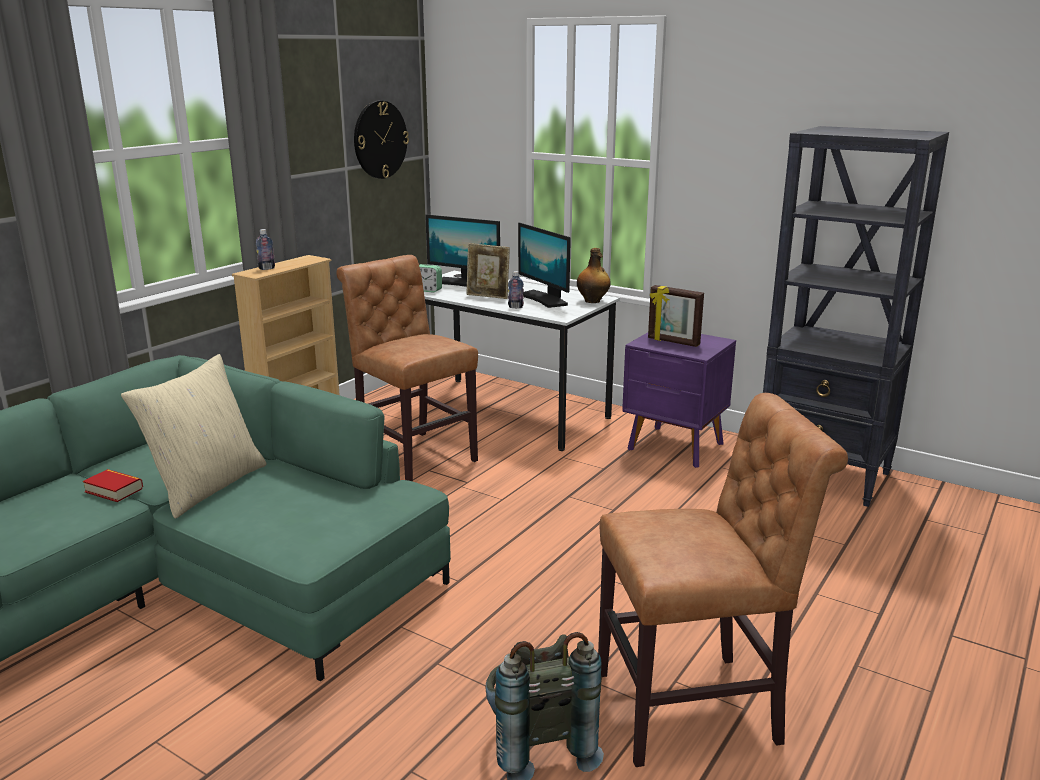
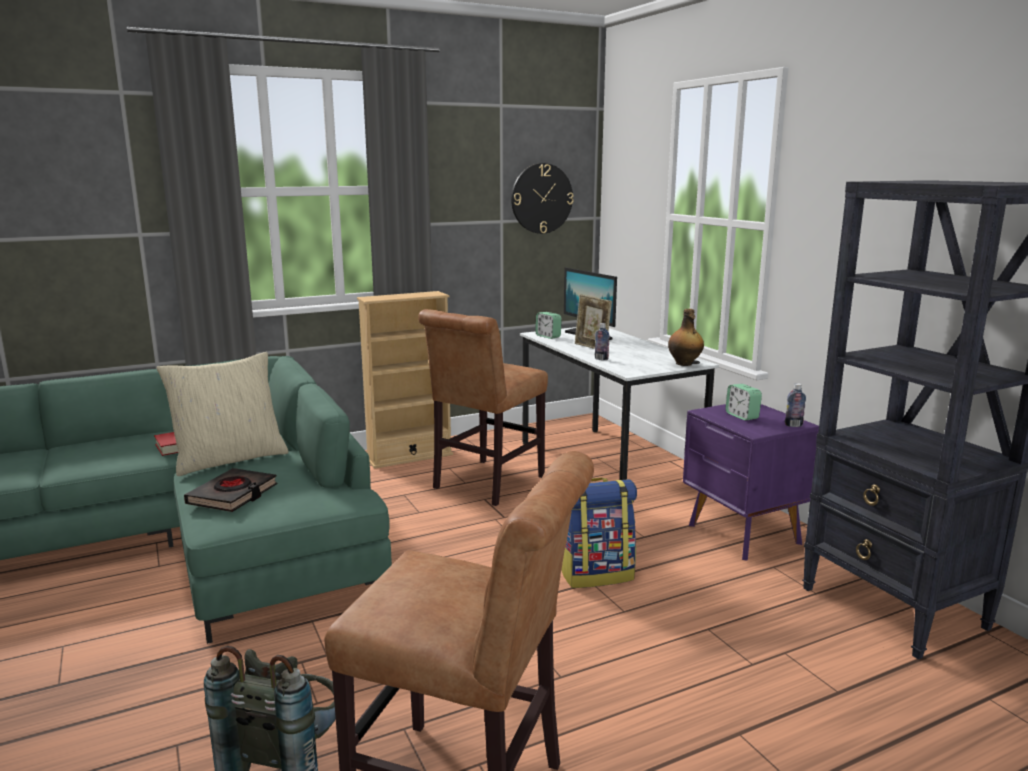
camera: 30 degrees right, 5 degrees down
(266, 268) = (386, 296): bottle -> bottle (793, 425)
(280, 520) = (233, 495): none -> black book
(413, 456) = (485, 484): brown chair -> brown chair turned 135 degrees counterclockwise
(544, 299) = (639, 356): monitor -> none
(601, 510) = (597, 574): none -> backpack
(673, 342) = (742, 416): picture frame -> alarm clock

